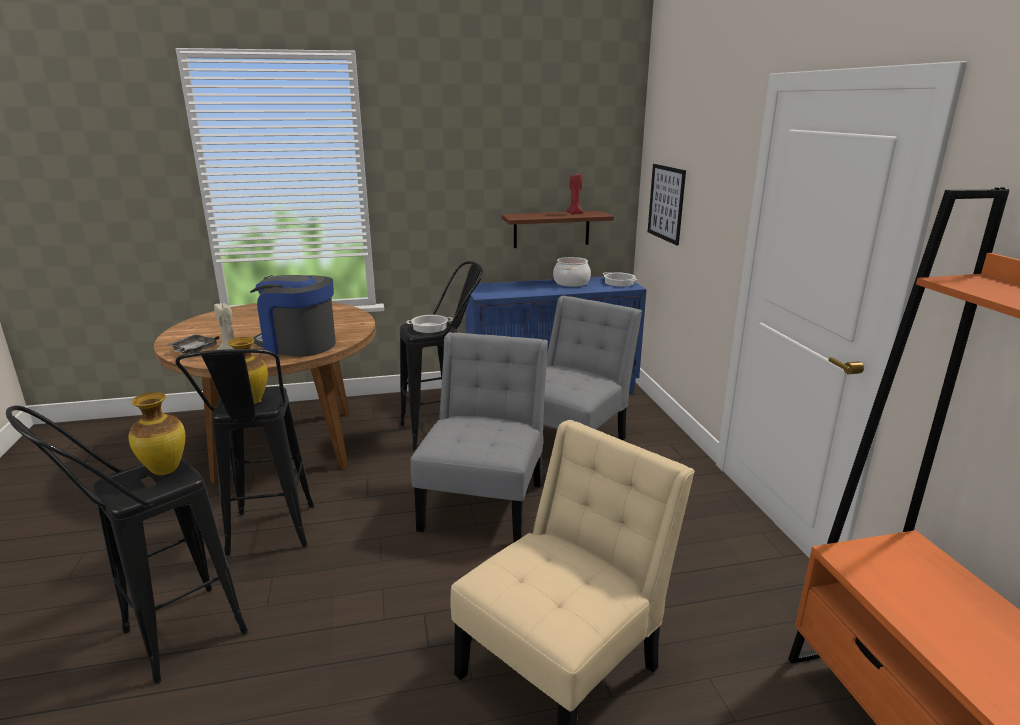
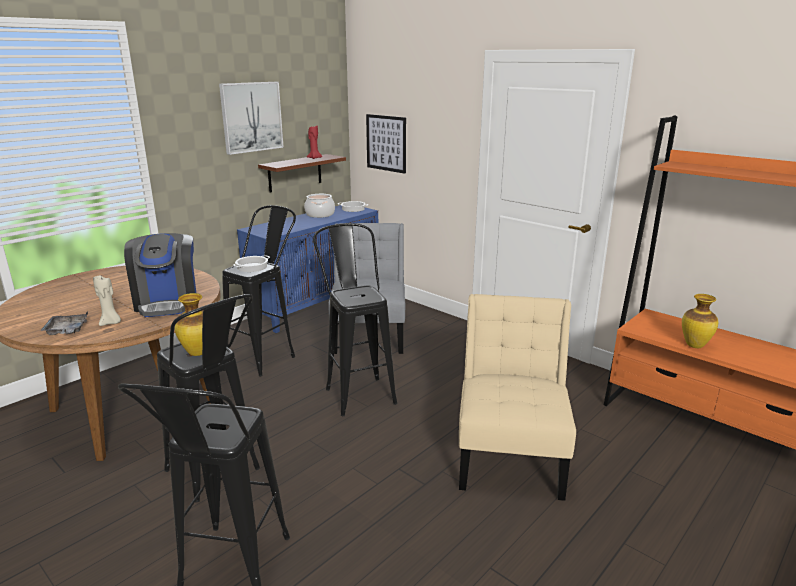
camera: 35 degrees left, 0 degrees up
(166, 470) = (221, 414): vase -> vase (694, 345)
(298, 345) = (167, 302): coffee machine -> coffee machine turned 90 degrees counterclockwise
(485, 502) = (357, 391): grey chair -> black stool
(498, 159) = (251, 117): none -> picture

